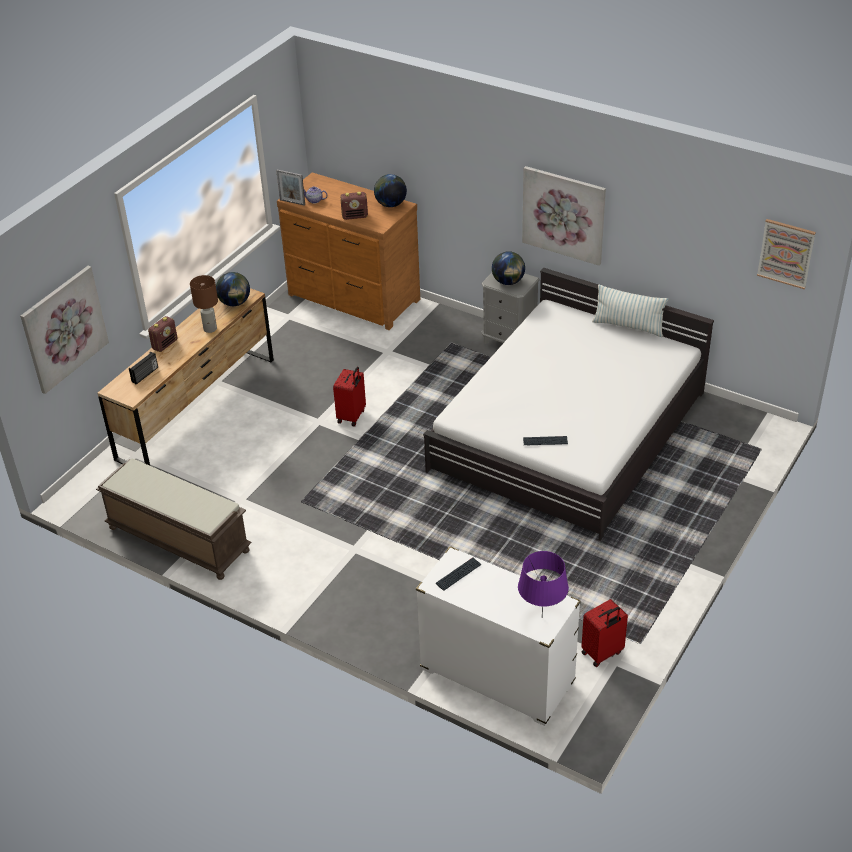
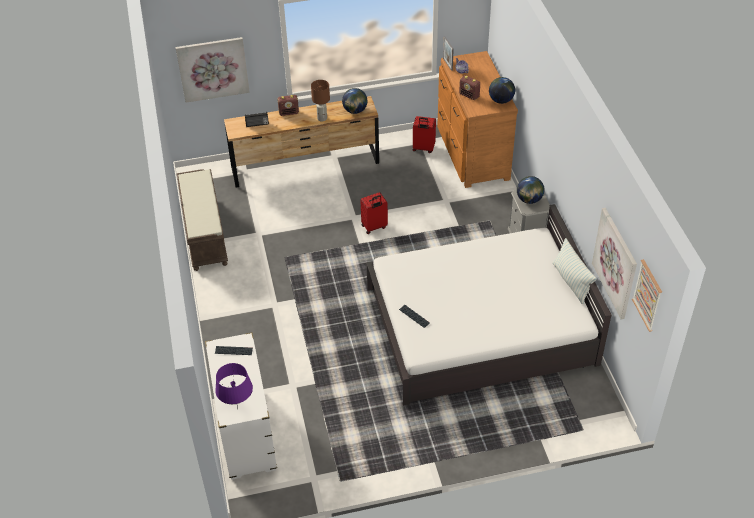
camera: 45 degrees right, 5 degrees up
(563, 215) = (568, 172): picture -> picture (615, 263)
(602, 653) = (313, 468): red suitcase -> red suitcase (423, 148)

